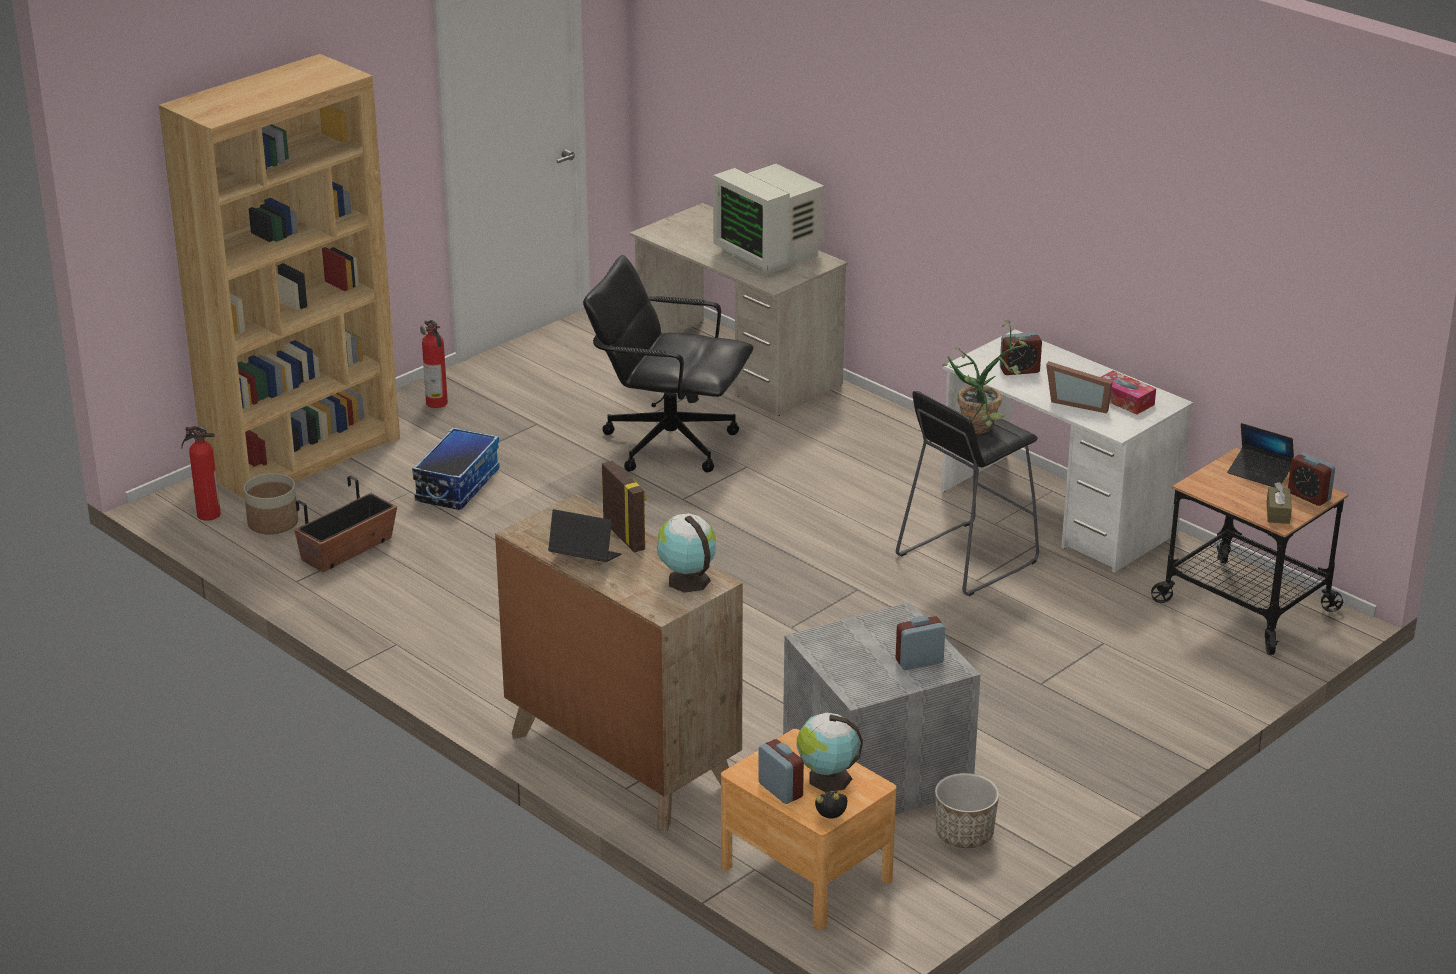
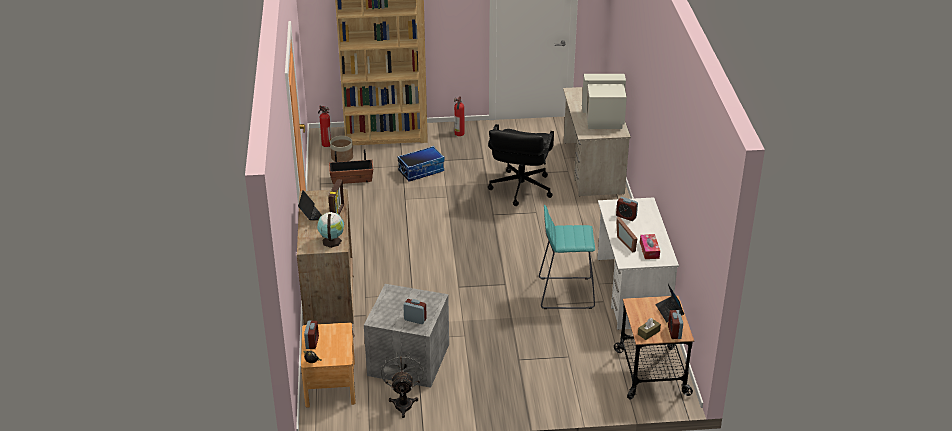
camera: 40 degrees right, 5 degrees up
(668, 443) = (520, 188): black office chair -> black office chair turned 135 degrees counterclockwise
(770, 254) = (603, 120): monitor -> monitor turned 90 degrees clockwise
(827, 778) = (333, 347): globe -> none
(964, 834) = (403, 402): planter -> grey fan
(965, 559) = (565, 293): black stool -> turquoise stool
(985, 429) = (576, 236): potted plant -> none

